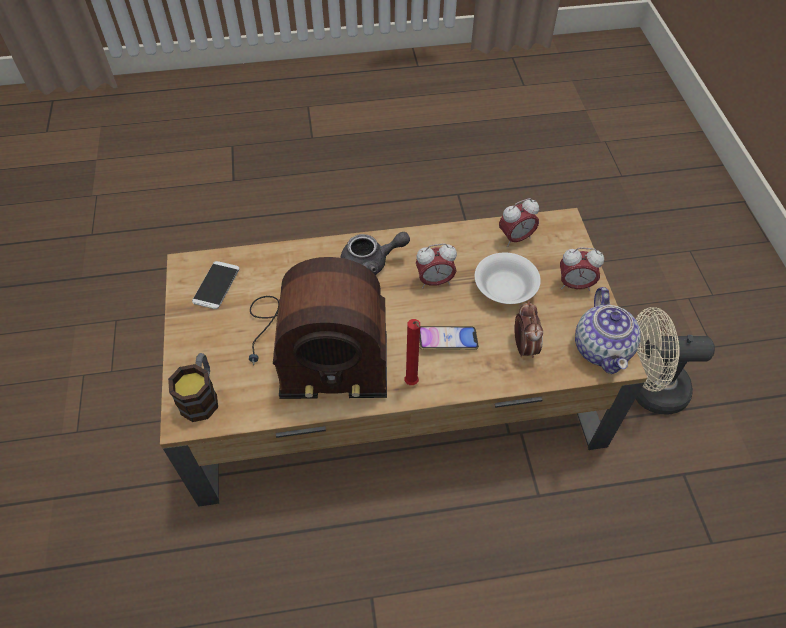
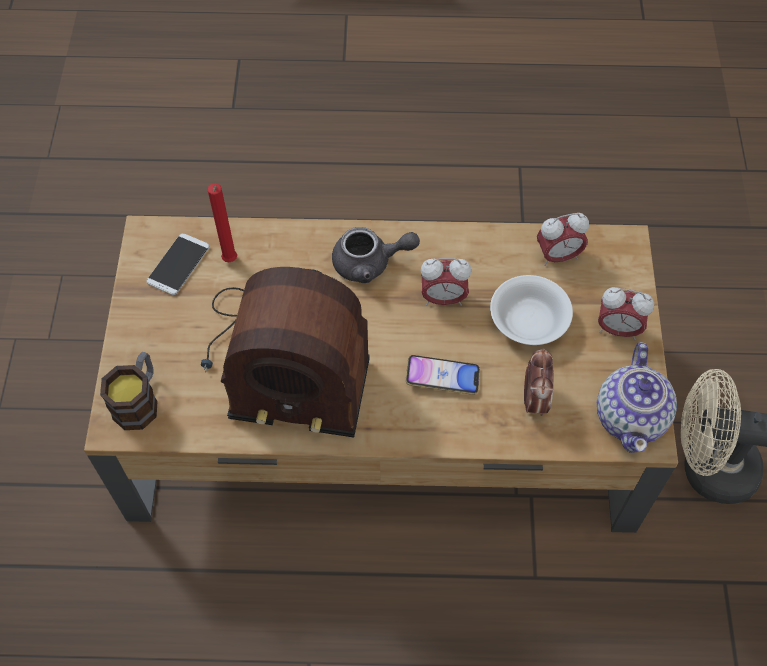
camera: 10 degrees right, 5 degrees up
(412, 384) = (387, 425): red candle -> red candle (230, 262)

